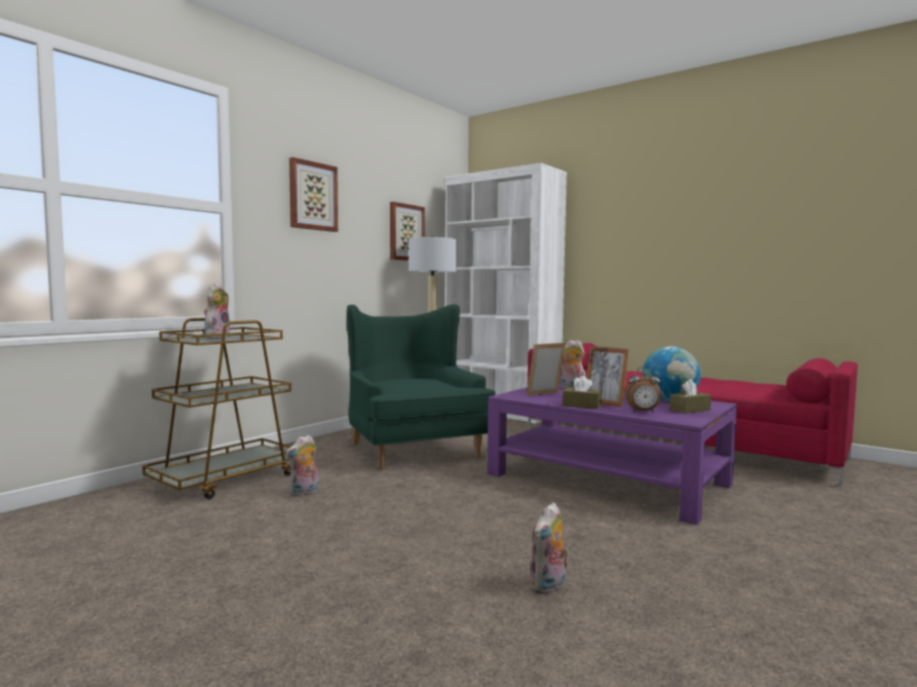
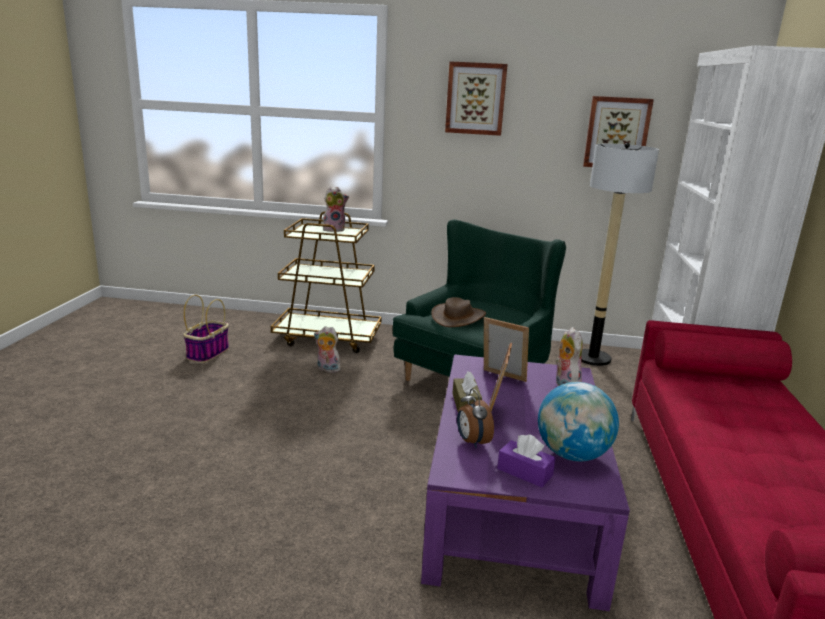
camera: 60 degrees right, 15 degrees up
(128, 546) = (208, 353): none -> basket
(416, 385) = (458, 317): none -> brown hat
(549, 587) = (224, 509): plush toy -> none
(690, 410) = (524, 472): brown tissue box -> purple tissue box

